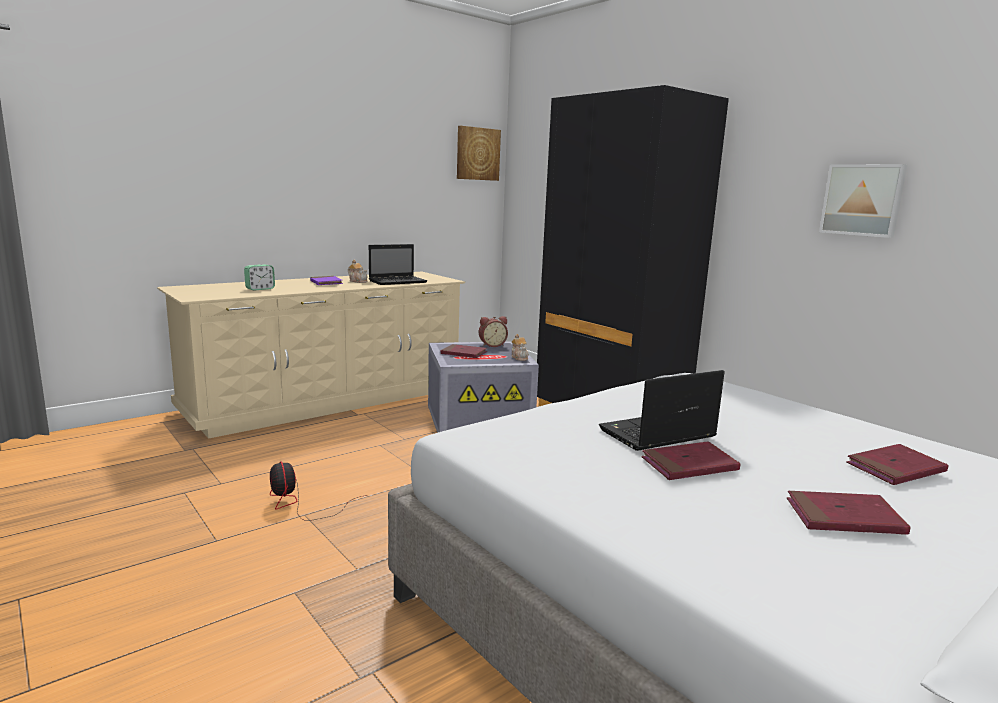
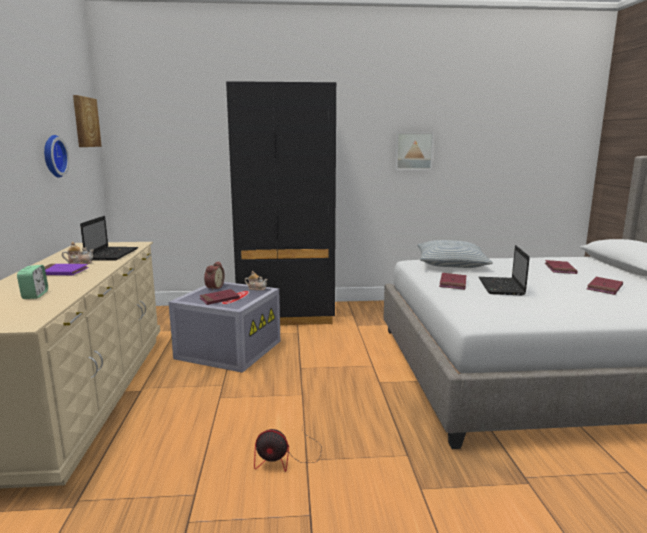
camera: 55 degrees left, 0 degrees up
(404, 184) = (52, 156): none -> wall clock
(689, 465) = (544, 292): red book -> red book (453, 283)
(723, 393) = (451, 263): none -> pillow

